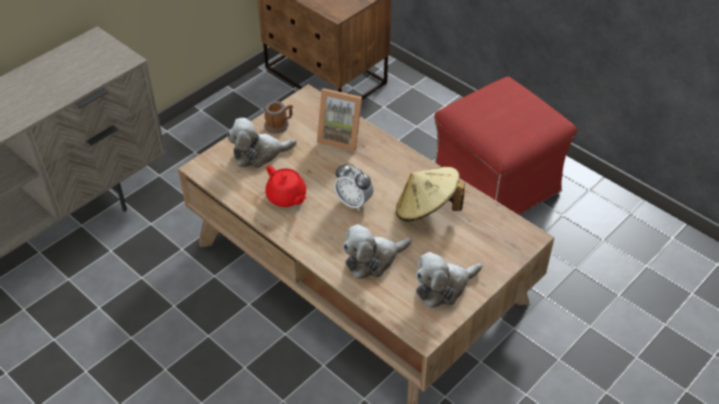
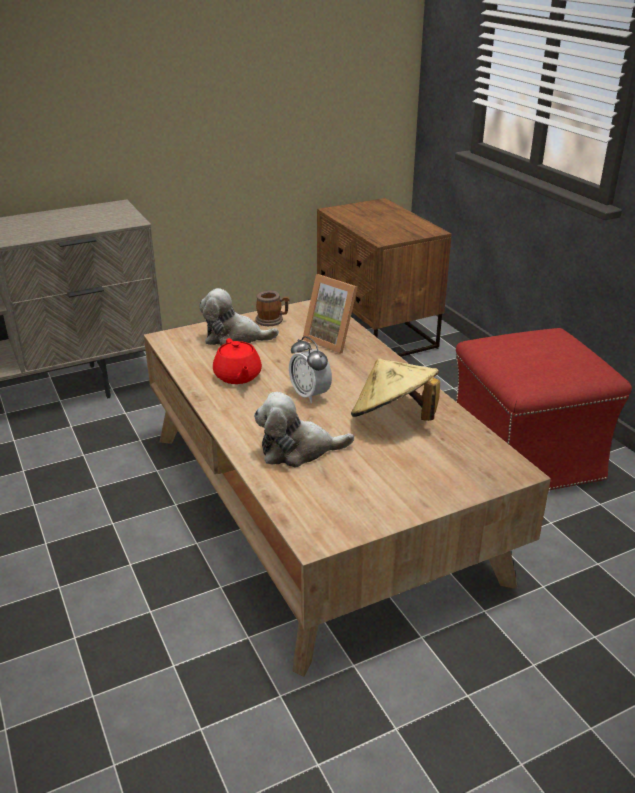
camera: 20 degrees right, 15 degrees down
(444, 287) = (371, 496): plush toy -> none

